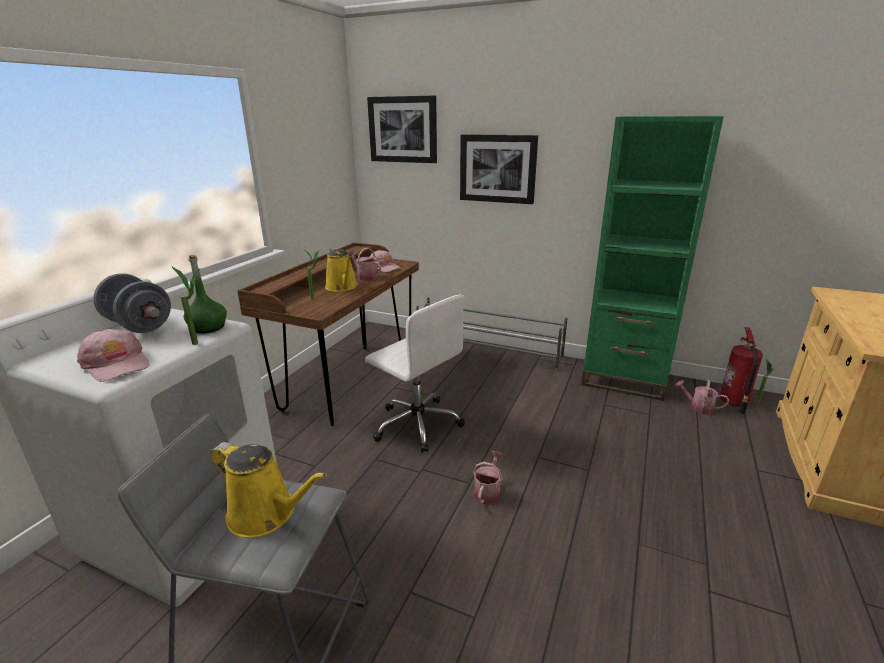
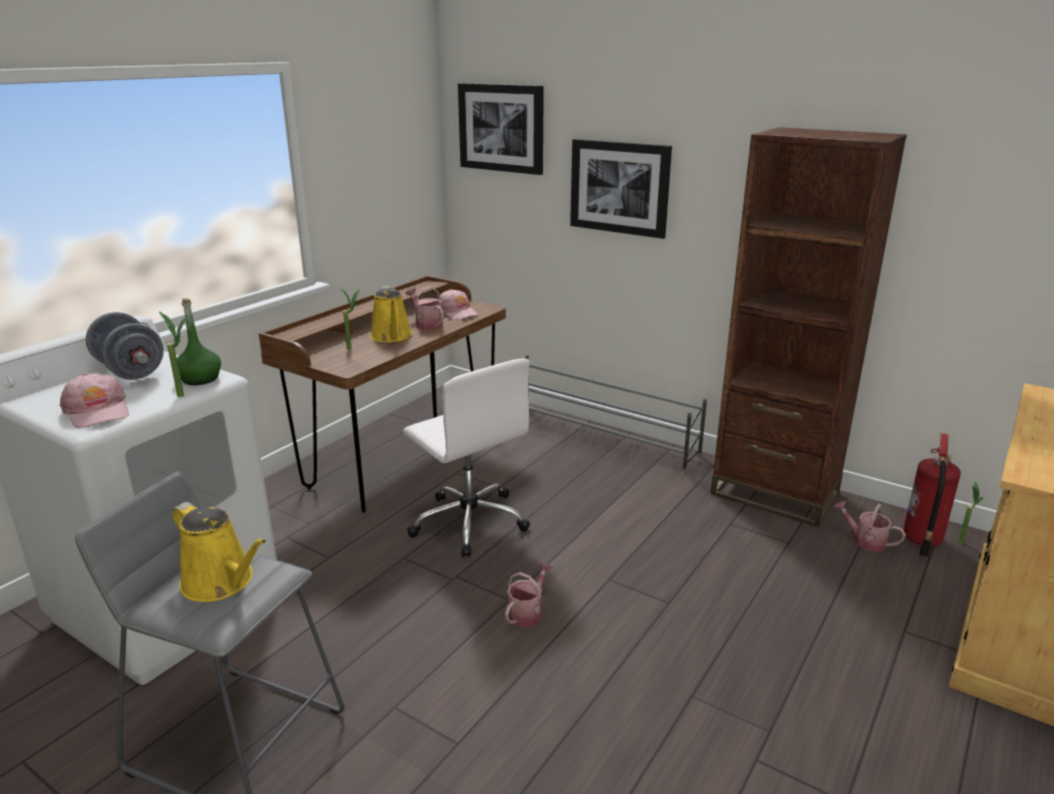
camera: 10 degrees right, 0 degrees up
(623, 380) = (774, 493): green bookcase -> brown bookcase

